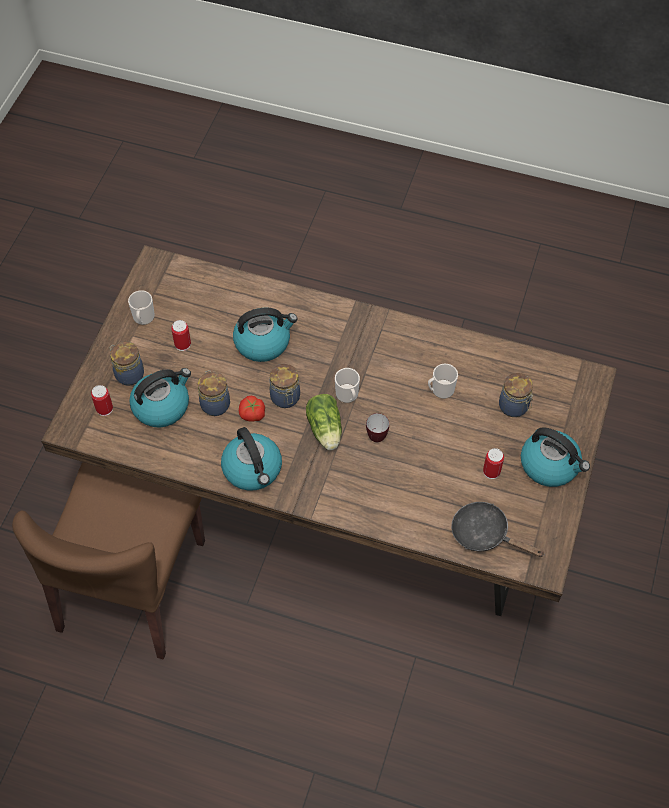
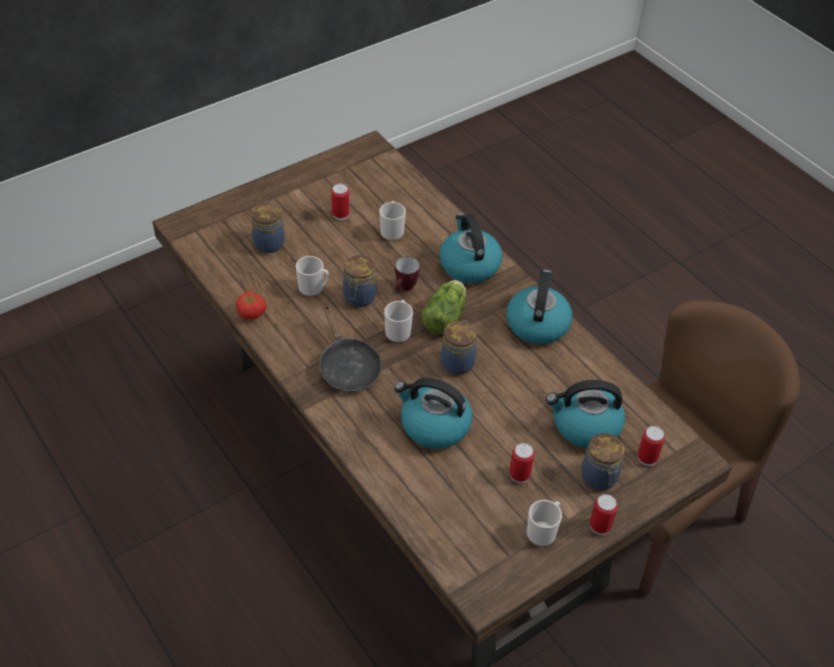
camera: 145 degrees left, 10 degrees down
(109, 343) = (600, 526): none -> can
(215, 403) = (529, 397): jar -> jar (359, 298)
(252, 414) = (501, 367): tomato -> tomato (252, 312)
(436, 483) = (392, 231): none -> mug
(485, 534) = (391, 184): black frying pan -> black frying pan (347, 367)
(550, 465) = (291, 193): kettle -> kettle (469, 265)

